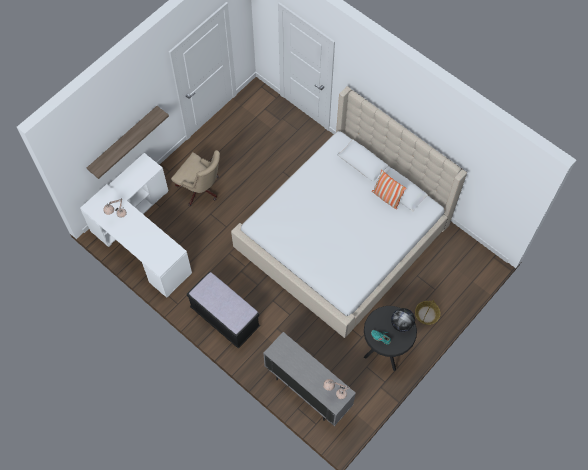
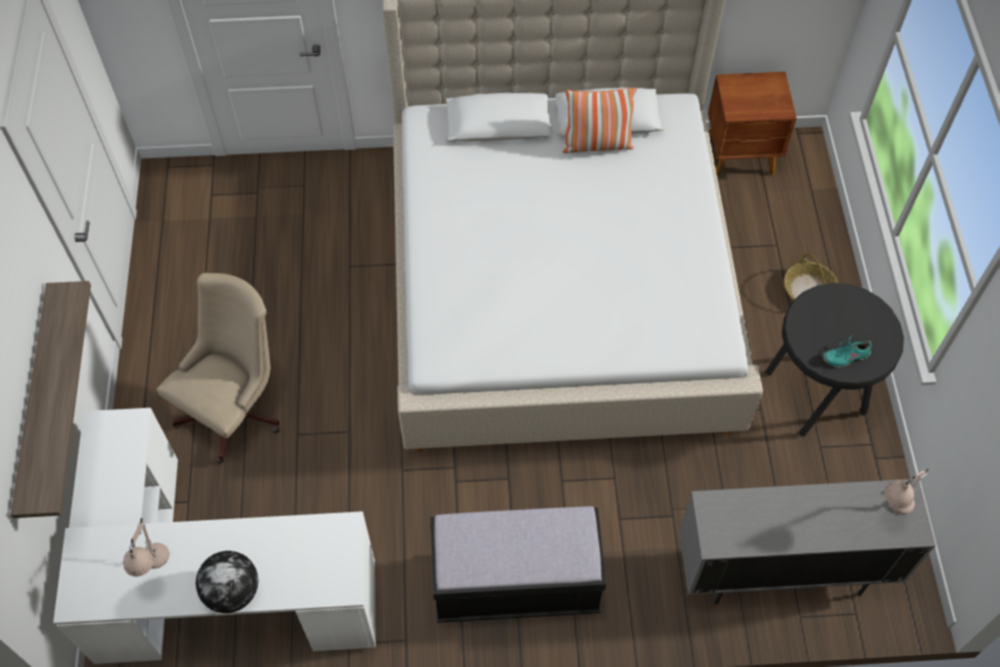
camera: 45 degrees left, 5 degrees down
(201, 189) = (236, 409): beige office chair -> beige office chair turned 45 degrees counterclockwise
(402, 324) = (849, 307): globe -> globe (233, 592)
(461, 247) = (741, 155): none -> brown nightstand

